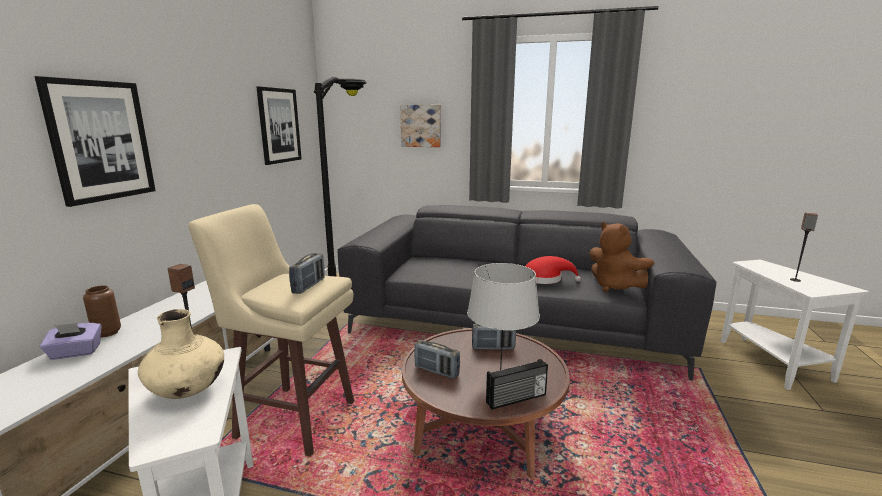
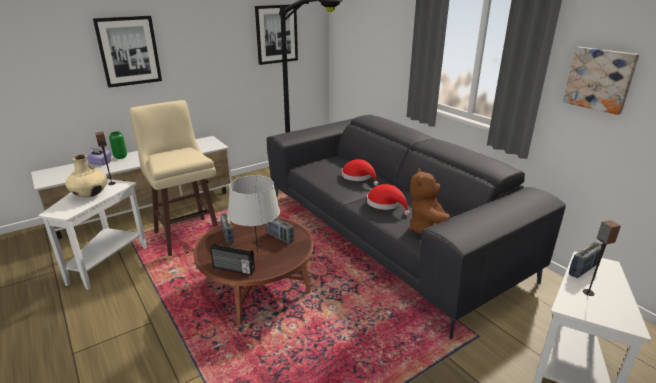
camera: 40 degrees right, 10 degrees up
(107, 333) = (120, 157): brown vase -> green vase
(309, 286) = (180, 159): radio -> radio (583, 270)
(421, 126) = (386, 41): picture -> picture (600, 79)
(475, 266) = (358, 177): none -> red hat

